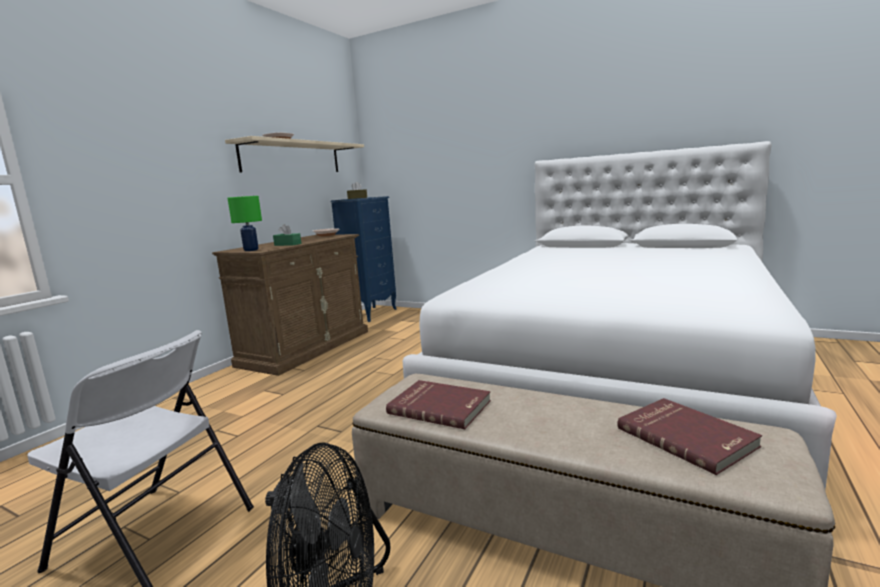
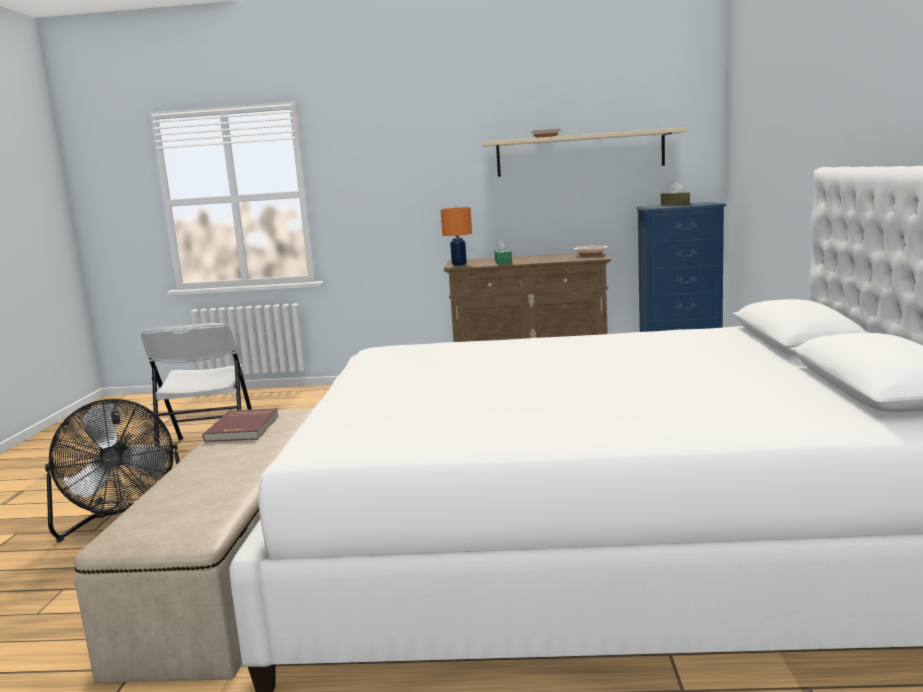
camera: 65 degrees right, 0 degrees up
(251, 250) = (460, 264): green table lamp -> orange table lamp
(687, 436) = (190, 506): red book -> none

